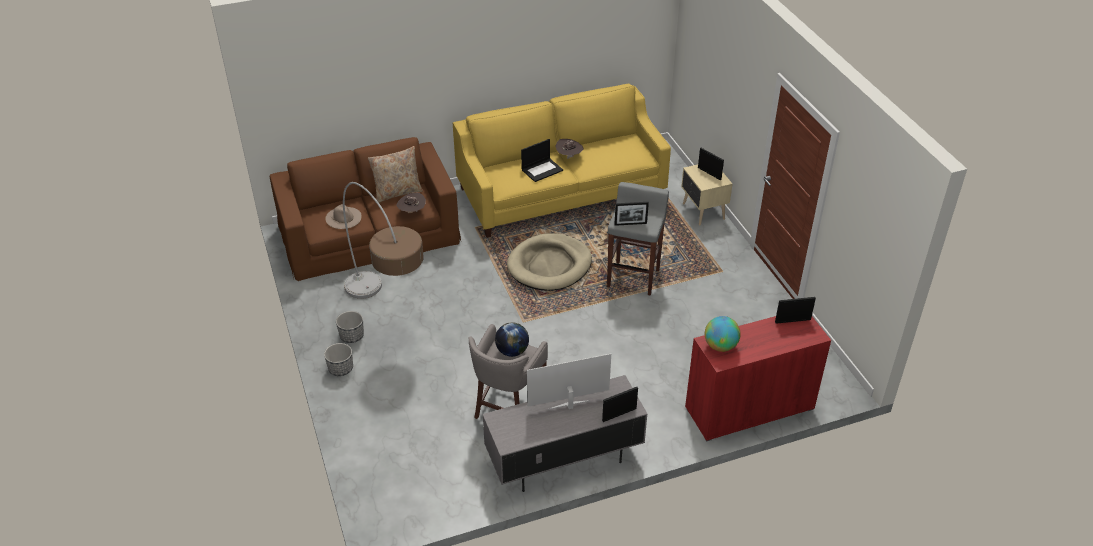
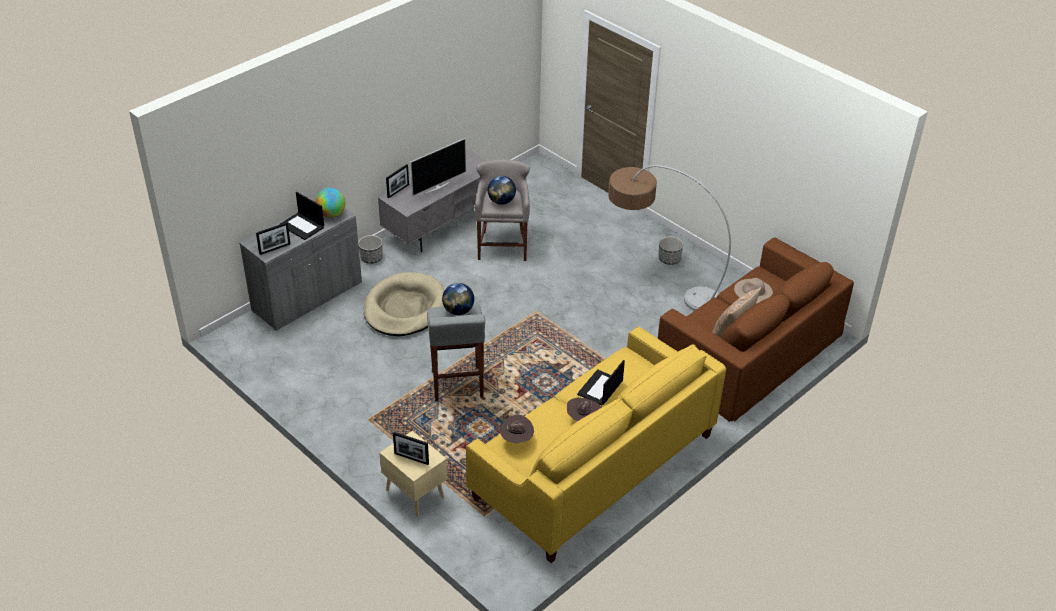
camera: 155 degrees right, 0 degrees up
(340, 369) = (653, 235): planter -> planter (371, 258)
(412, 212) = (697, 317): brown hat -> brown hat (517, 439)
(549, 265) = (548, 372): beige dog bed -> beige dog bed (405, 308)
(630, 224) = (458, 311): picture frame -> globe
(749, 408) = (307, 297): red cabinet -> grey cabinet
(756, 340) = (302, 226): none -> laptop

